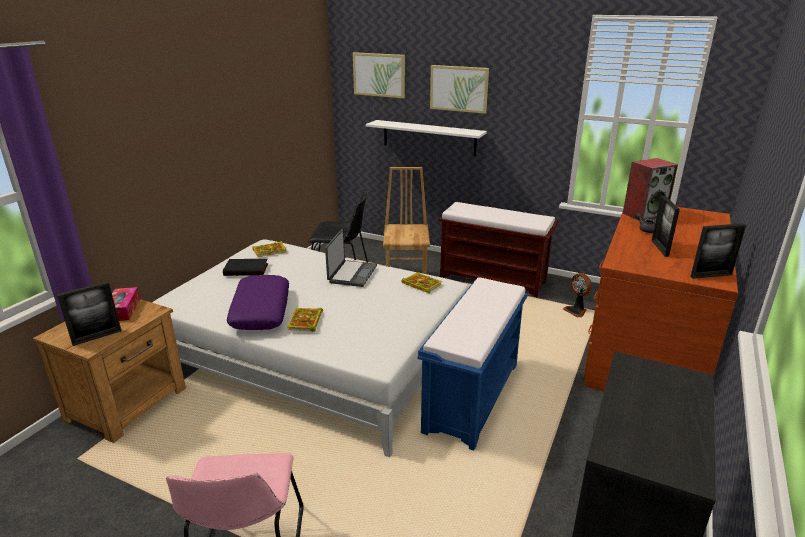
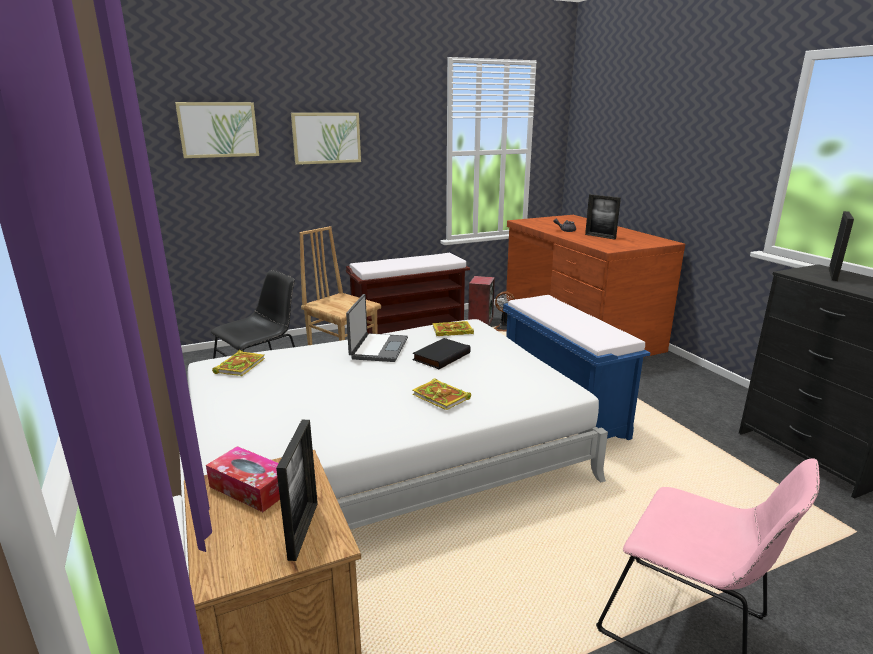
camera: 50 degrees left, 5 degrees down
(246, 269) = (257, 391): black book -> black book (441, 356)
(260, 310) = (373, 413): purple pillow -> none
(351, 274) = (378, 348): laptop -> laptop turned 45 degrees clockwise
(429, 137) = (296, 199): white shelf -> none
(644, 214) = (540, 224): speaker -> speaker (480, 321)
(711, 275) = (656, 240): picture frame -> picture frame (833, 274)

